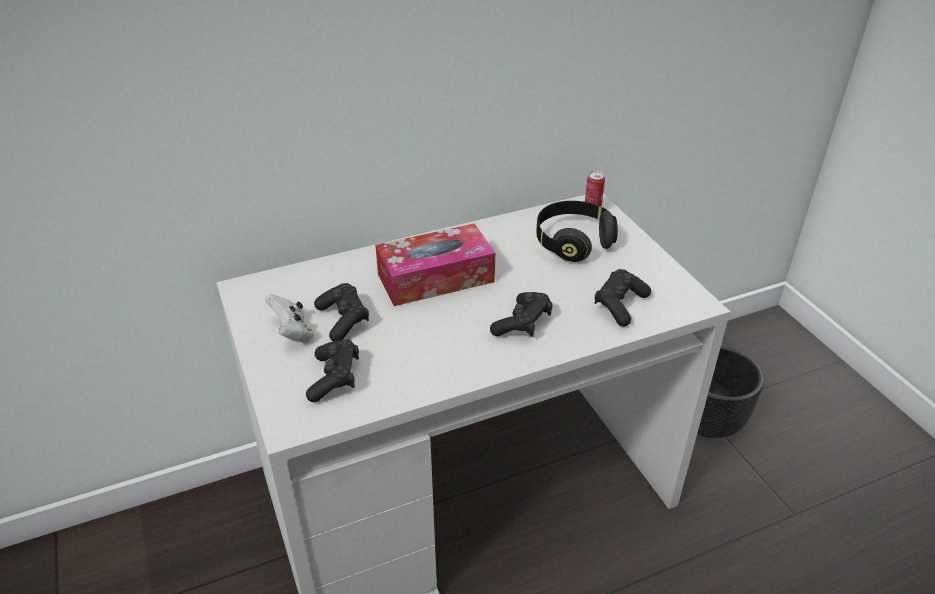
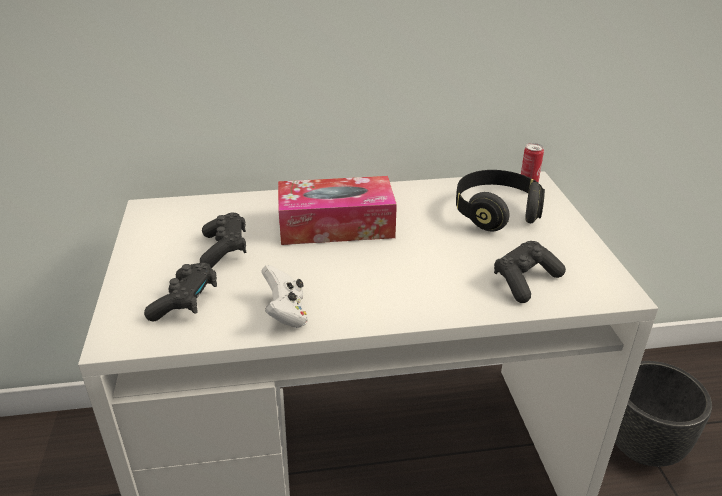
camera: 15 degrees right, 5 degrees down
(292, 332) = (170, 253): white game controller -> white game controller (286, 314)
(522, 324) = (407, 282): black game controller -> none

